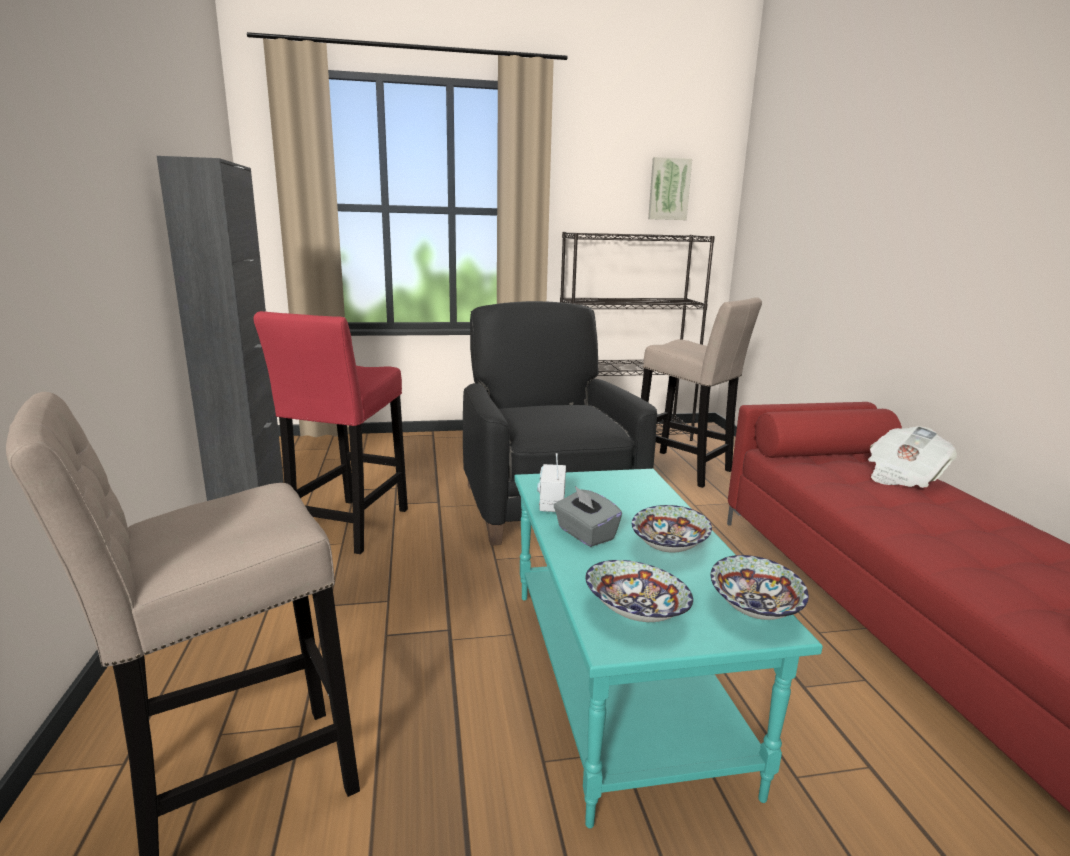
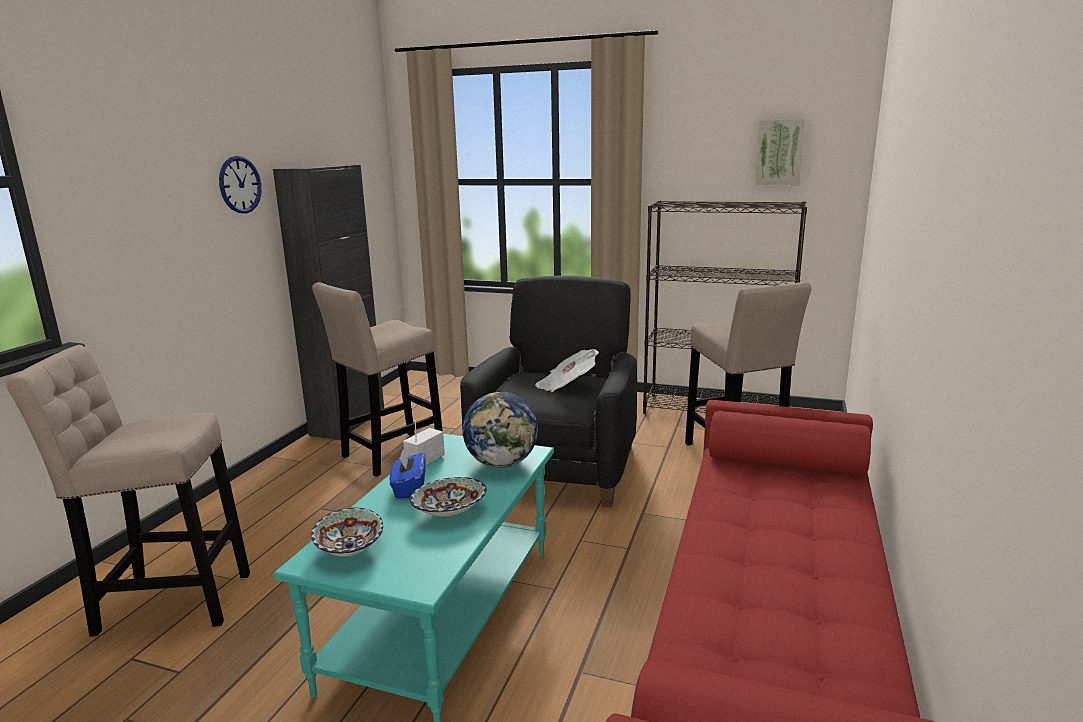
camera: 30 degrees right, 0 degrees up
(126, 170) = (240, 184): none -> wall clock
(347, 528) = (388, 455): red stool -> beige stool
(585, 534) = (409, 488): grey tissue box -> blue tissue box
(634, 491) = (502, 463): none -> globe
(755, 609) = (429, 570): bowl -> none
(903, 476) = (817, 503): newspaper -> newspaper (566, 386)

